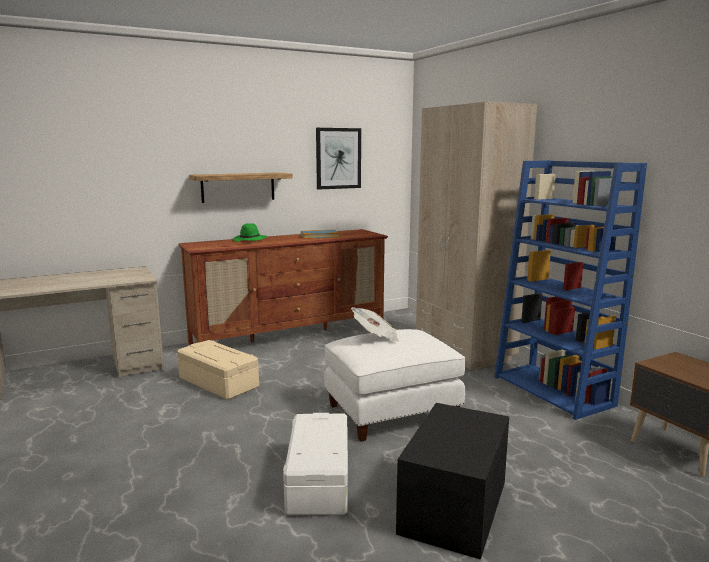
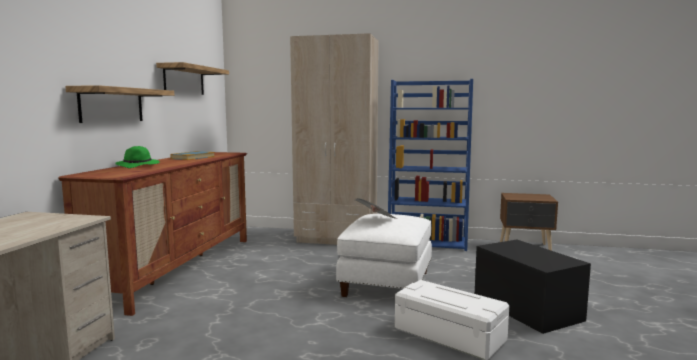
camera: 50 degrees left, 5 degrees down
(217, 383) = (208, 323): beige storage box -> none
(338, 158) = (184, 80): picture -> shelf

